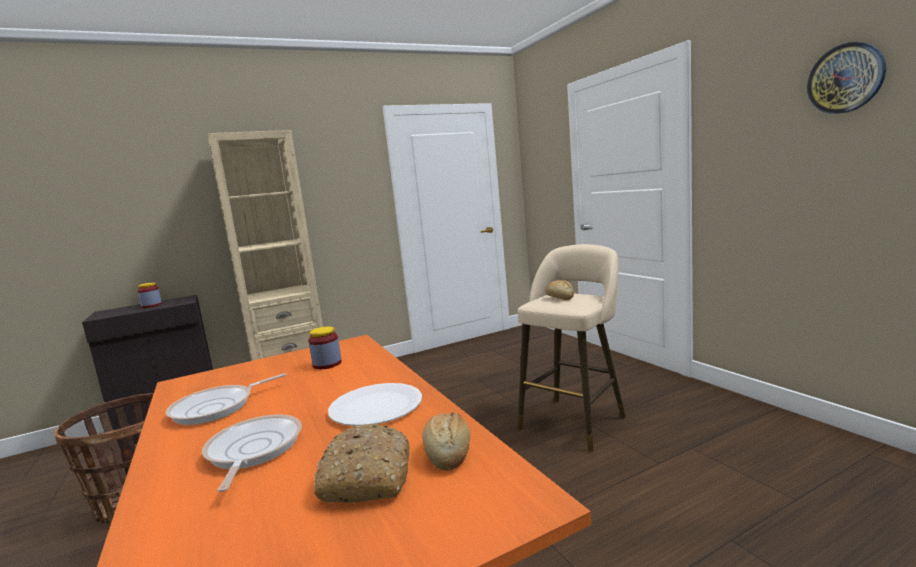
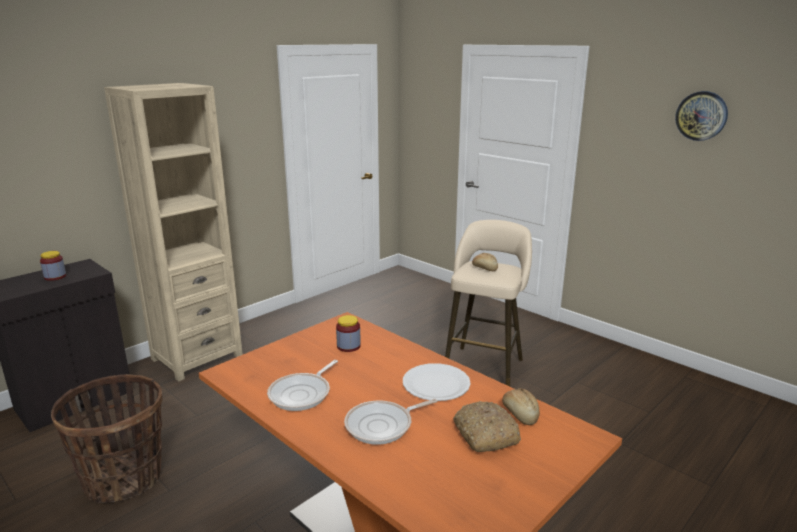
camera: 20 degrees left, 10 degrees up
(252, 451) = (382, 425): frying pan -> frying pan turned 90 degrees counterclockwise

